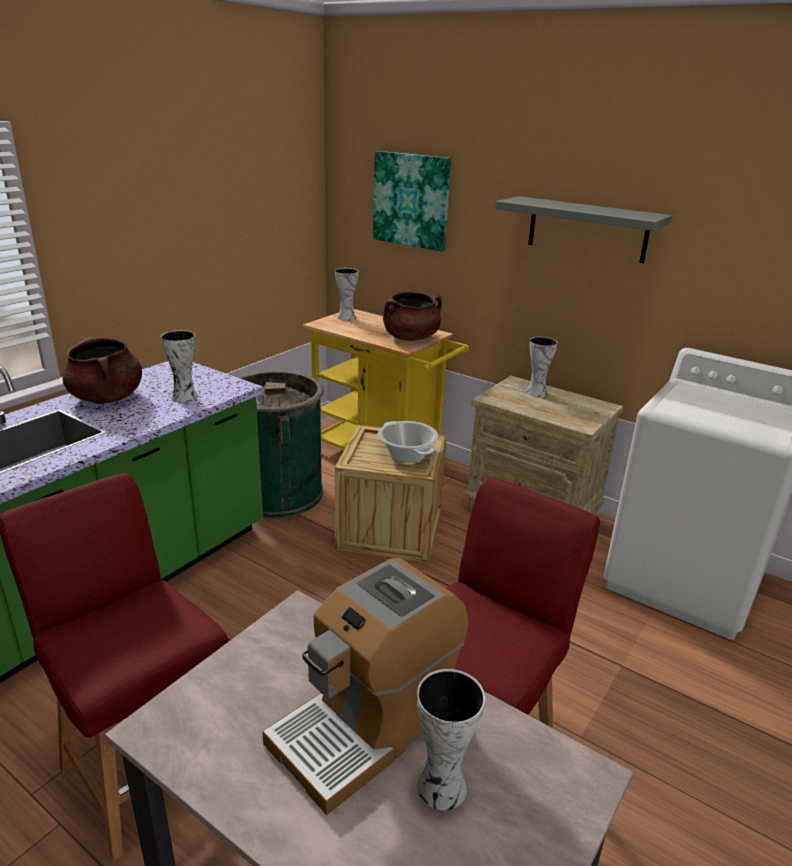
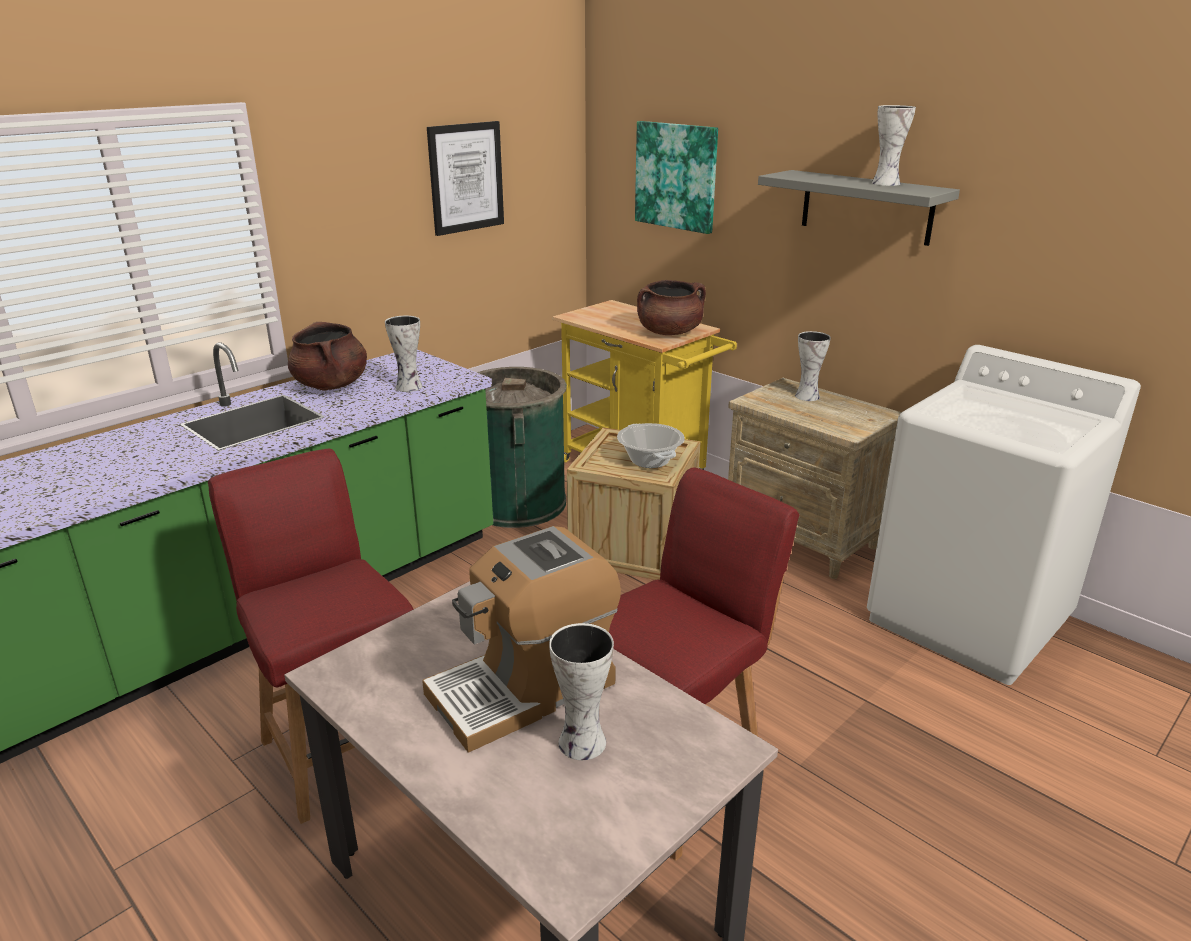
camera: 10 degrees right, 0 degrees up
(223, 199) = (466, 177): none -> picture
(346, 317) = (602, 310): vase -> vase (884, 183)

